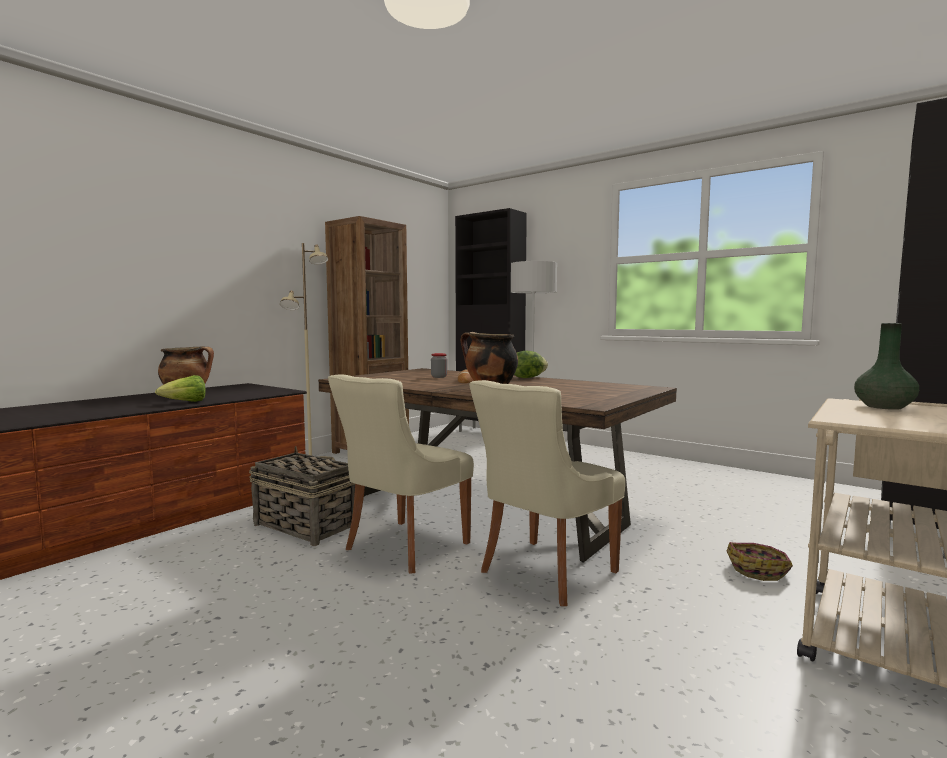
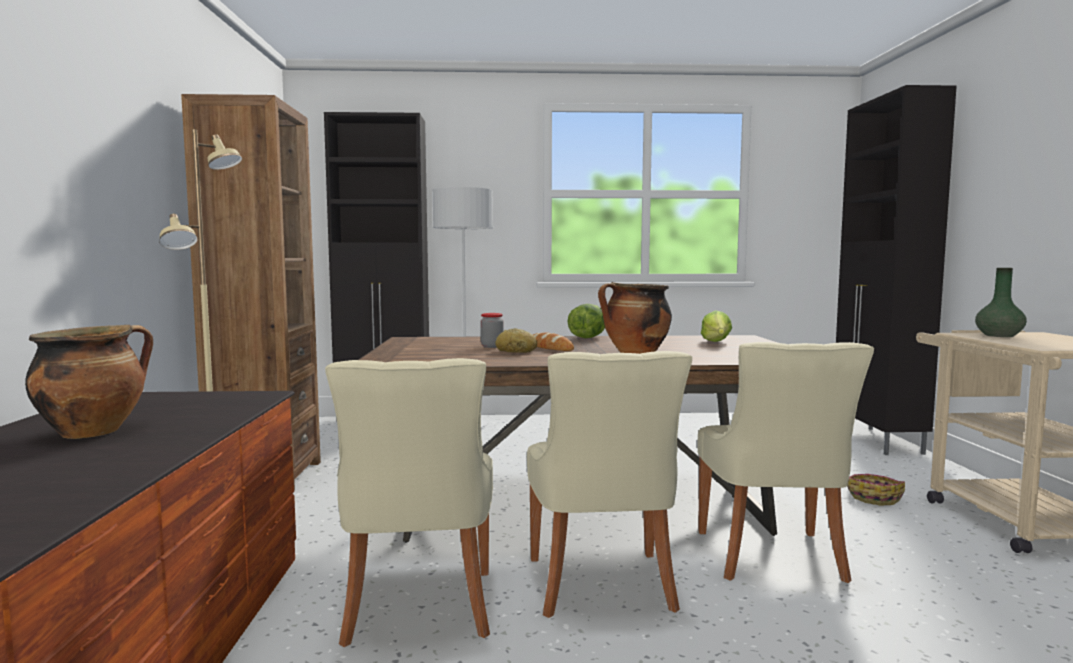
camera: 40 degrees left, 0 degrees up
(185, 402) = (166, 443): lettuce -> lettuce (716, 343)
(305, 525) = (418, 609): basket -> beige chair
(435, 380) = (516, 351): none -> bread

